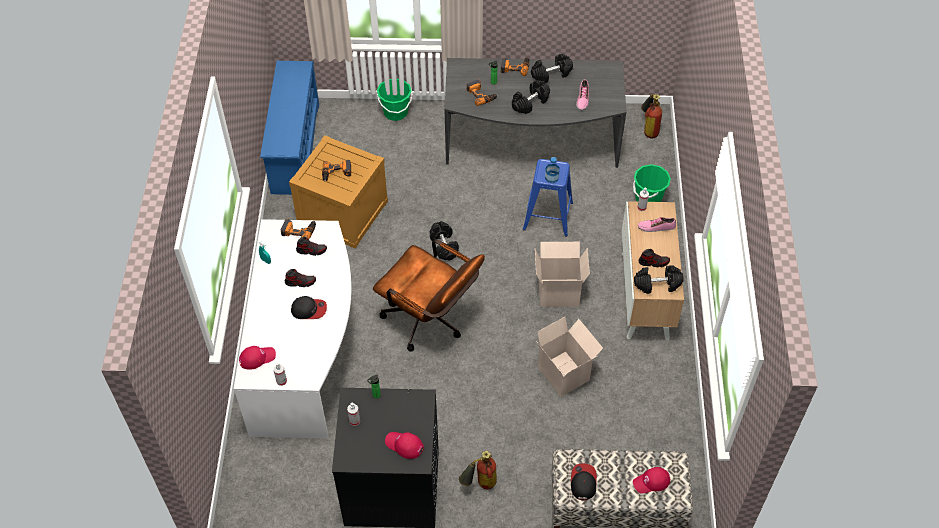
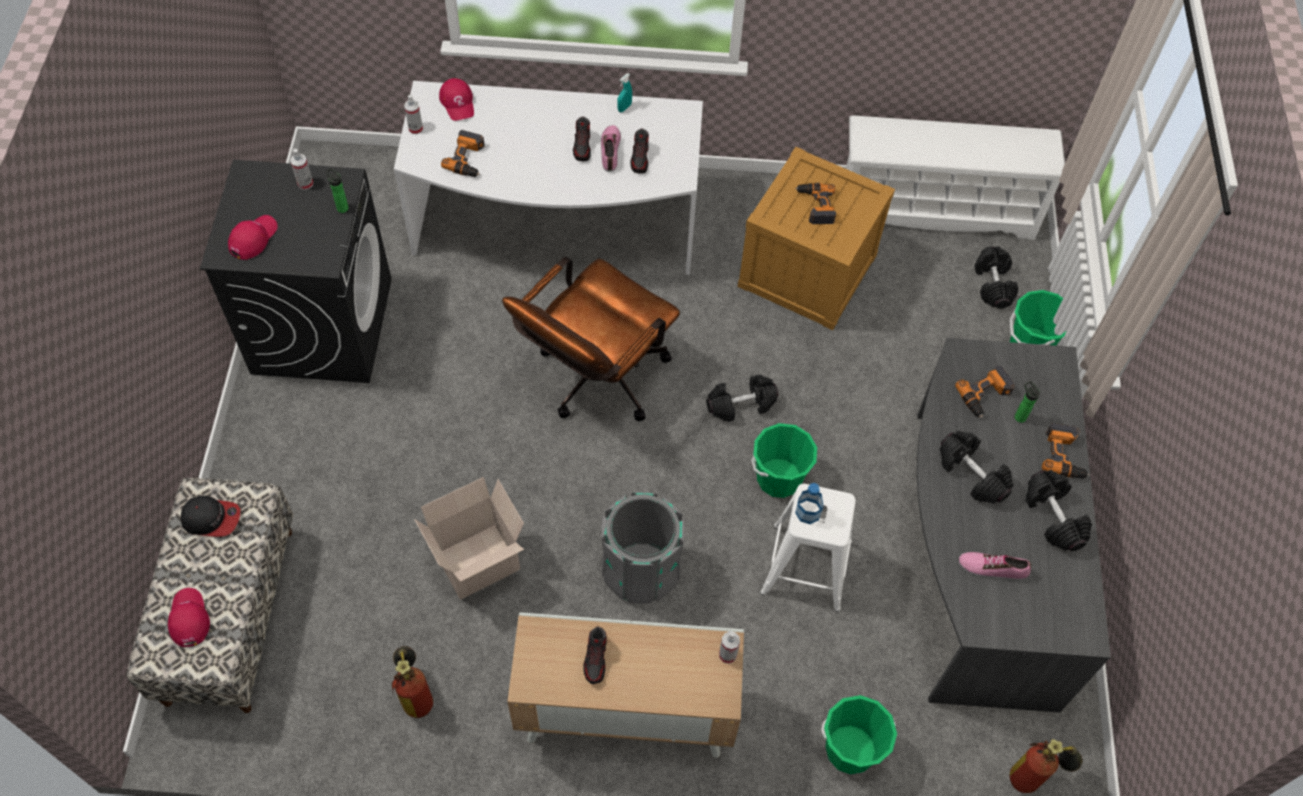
camera: 90 degrees right, 5 degrees up
(294, 148) = (936, 209): blue shoe rack -> white shoe rack
(299, 230) = (678, 143): power drill -> power drill (468, 159)
(309, 309) = (532, 157): cap -> none
(479, 485) = (304, 432): fire extinguisher -> fire extinguisher (415, 693)
(493, 228) = (778, 478): none -> green bucket
(547, 216) = (805, 565): blue stool -> white stool
(559, 291) = (641, 570): cardboard box -> grey trash can
(656, 227) = (679, 675): shoe -> shoe (611, 150)
(657, 284) = (544, 658): black dumbbell -> black dumbbell (992, 284)

